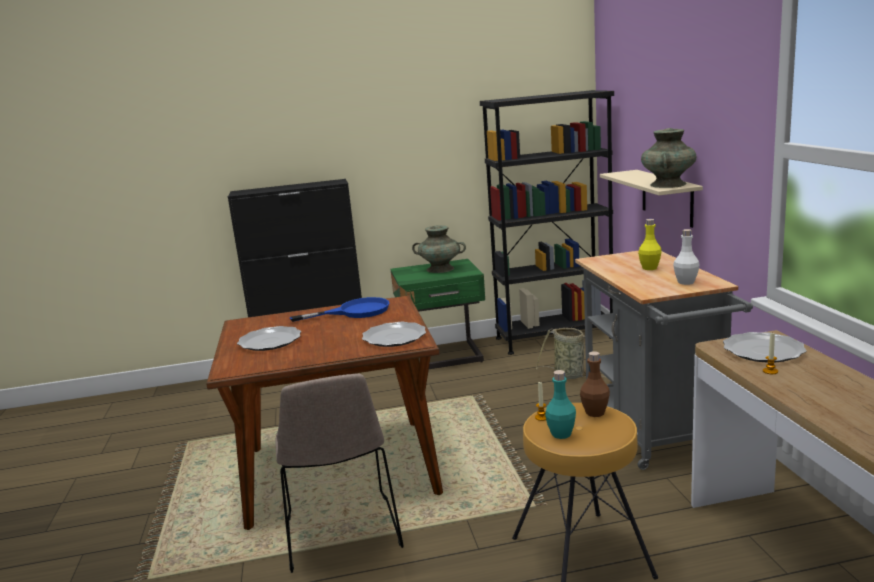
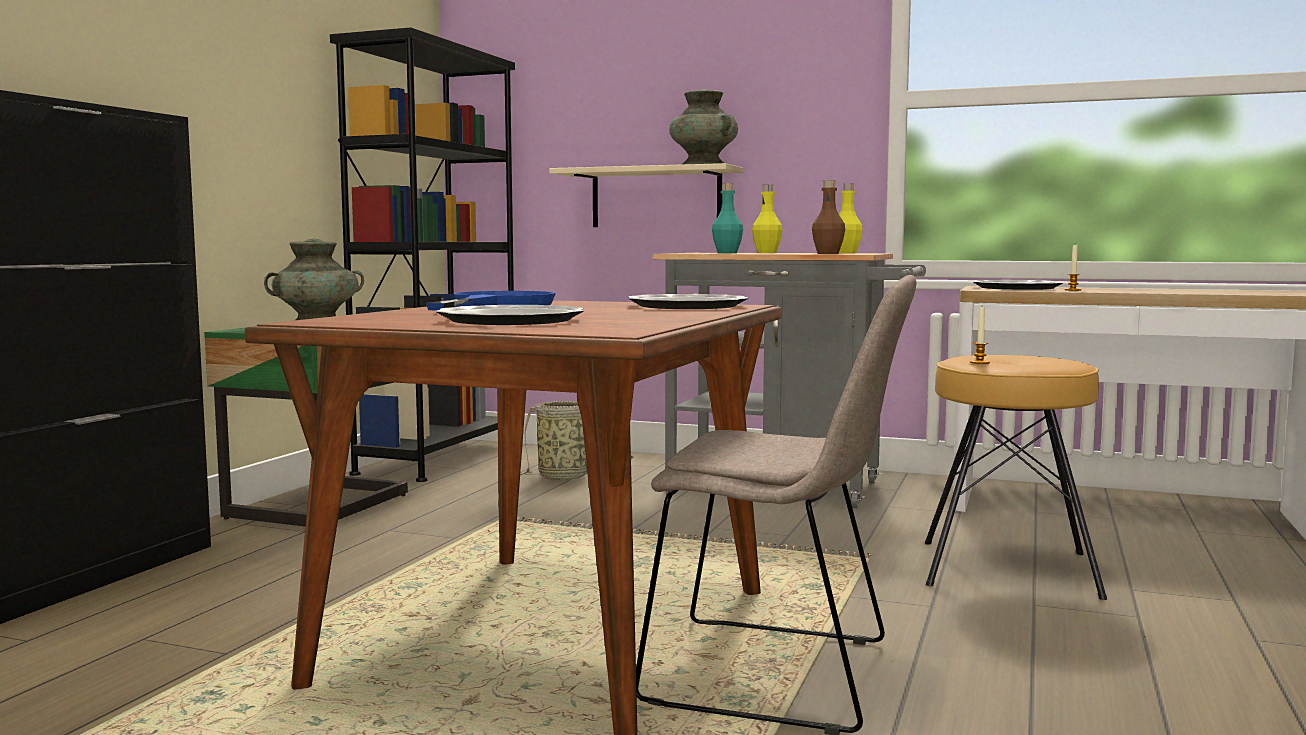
camera: 60 degrees left, 10 degrees down
(561, 434) = (1039, 364): turquoise bottle -> turquoise bottle (727, 253)
(595, 413) = (996, 355): brown bottle -> brown bottle (828, 253)
(686, 282) = (846, 253): white bottle -> yellow bottle

